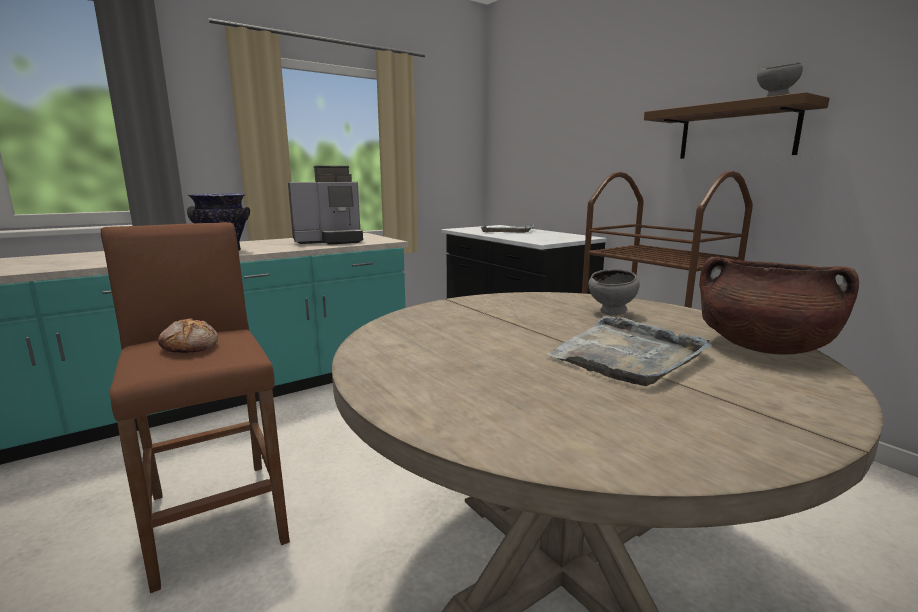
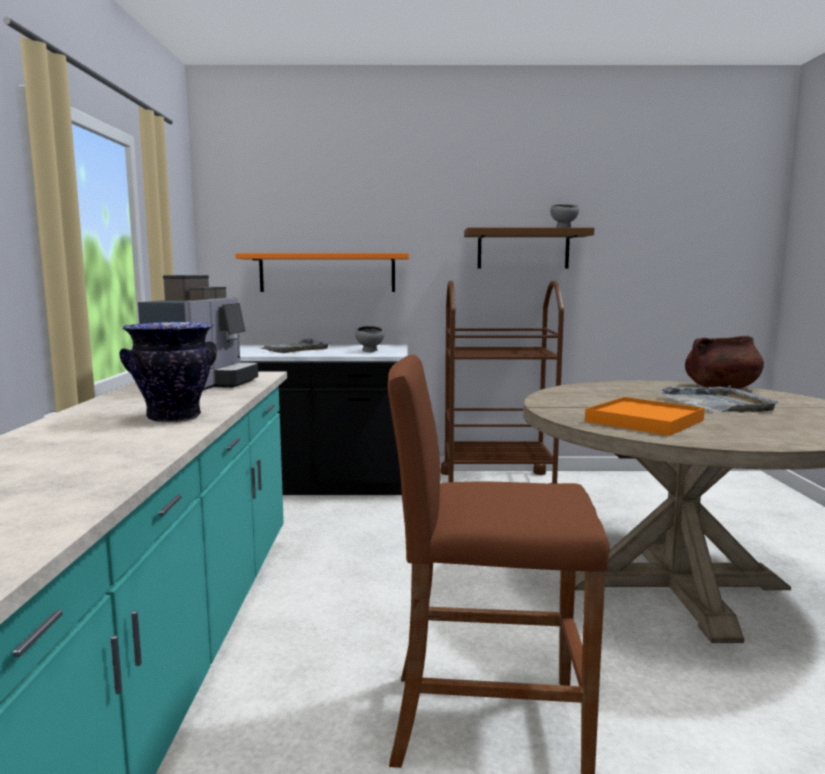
camera: 55 degrees left, 5 degrees down
(191, 347) = (519, 495): bread -> none
(443, 336) = (644, 421): none -> orange tray
(555, 166) = (327, 273): none -> orange shelf
(612, 313) = (625, 390): grey bowl -> grey bowl (370, 351)

